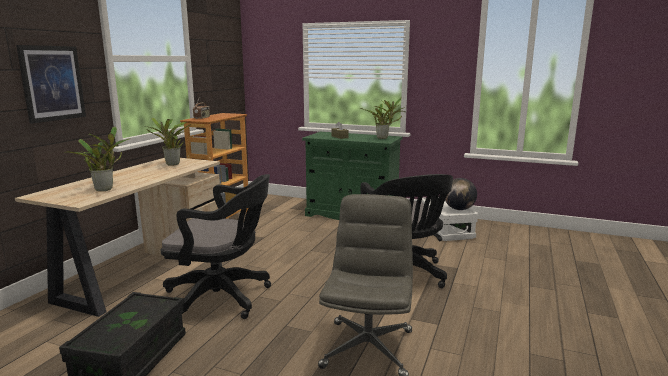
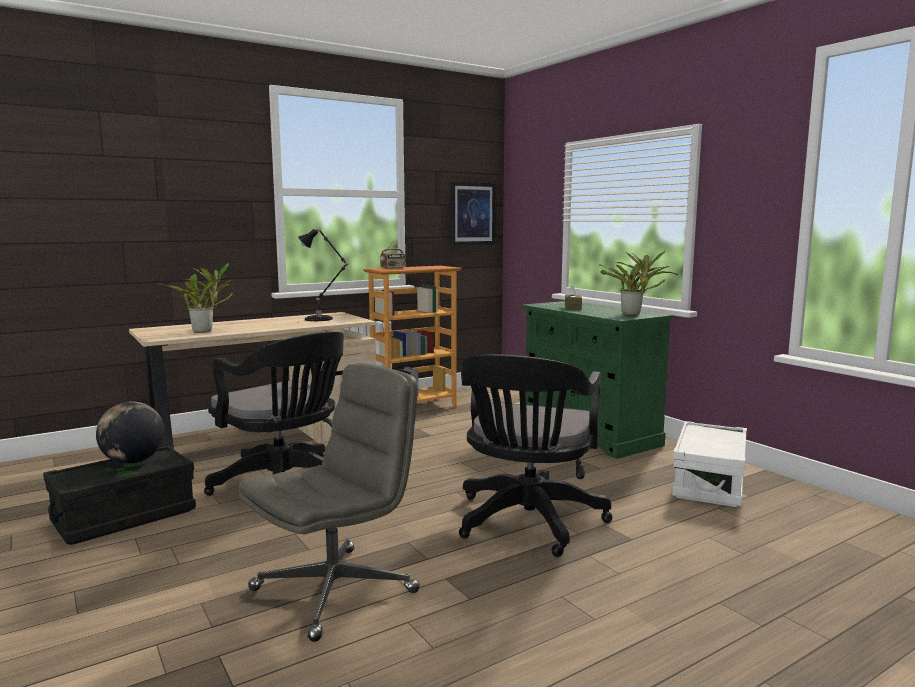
camera: 35 degrees right, 5 degrees down
(52, 83) = (201, 216): picture -> picture (472, 213)
(172, 164) = (321, 319): potted plant -> black table lamp
(459, 209) = (720, 449): globe -> globe (133, 461)

